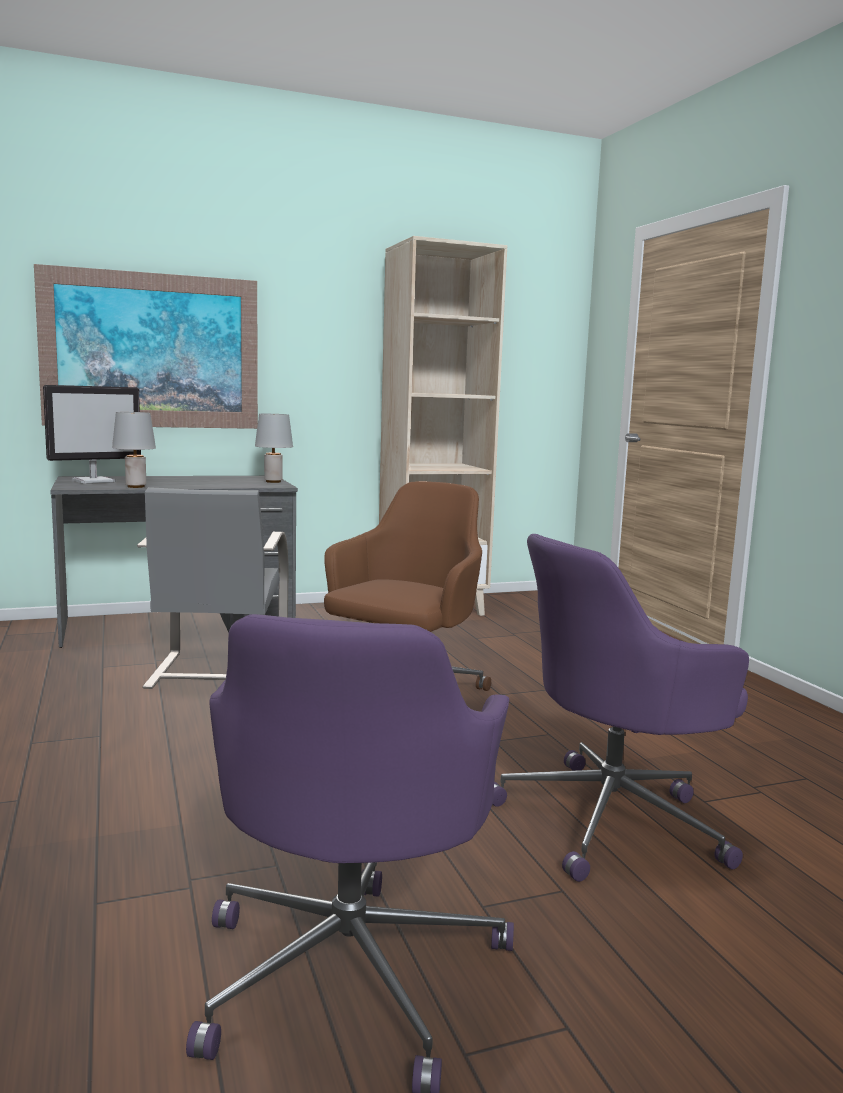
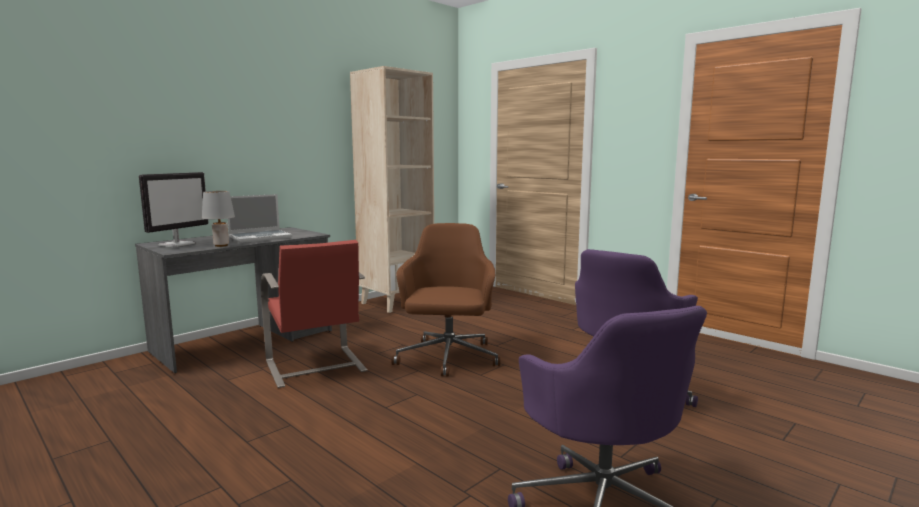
camera: 25 degrees left, 0 degrees up
(152, 351) = (200, 144): picture -> none
(204, 483) = (261, 237): none -> laptop
(217, 672) = (315, 367): grey chair -> red chair
(273, 481) = (303, 231): grey table lamp -> none

